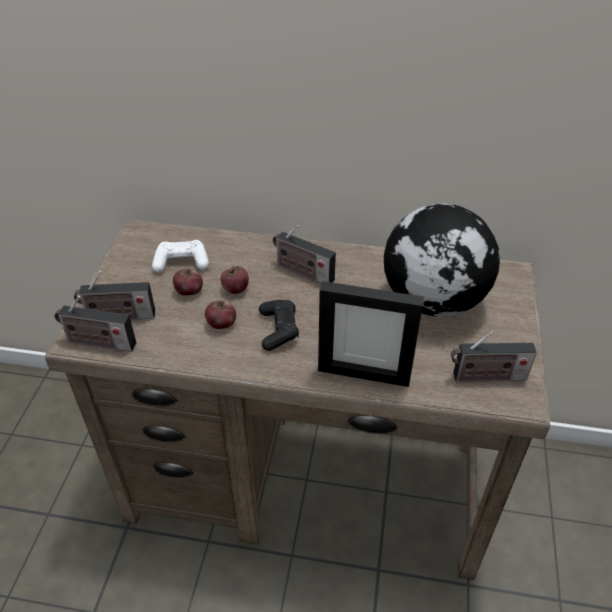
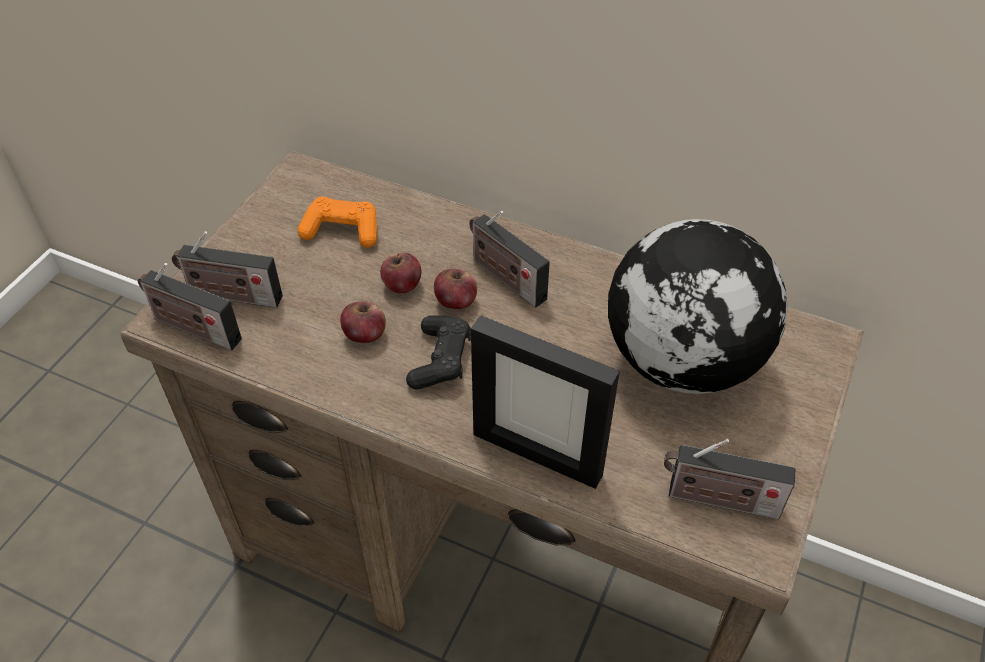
camera: 15 degrees right, 5 degrees up
(181, 262) = (342, 231): white game controller -> orange game controller
(189, 291) = (337, 276): apple -> apple (456, 301)

